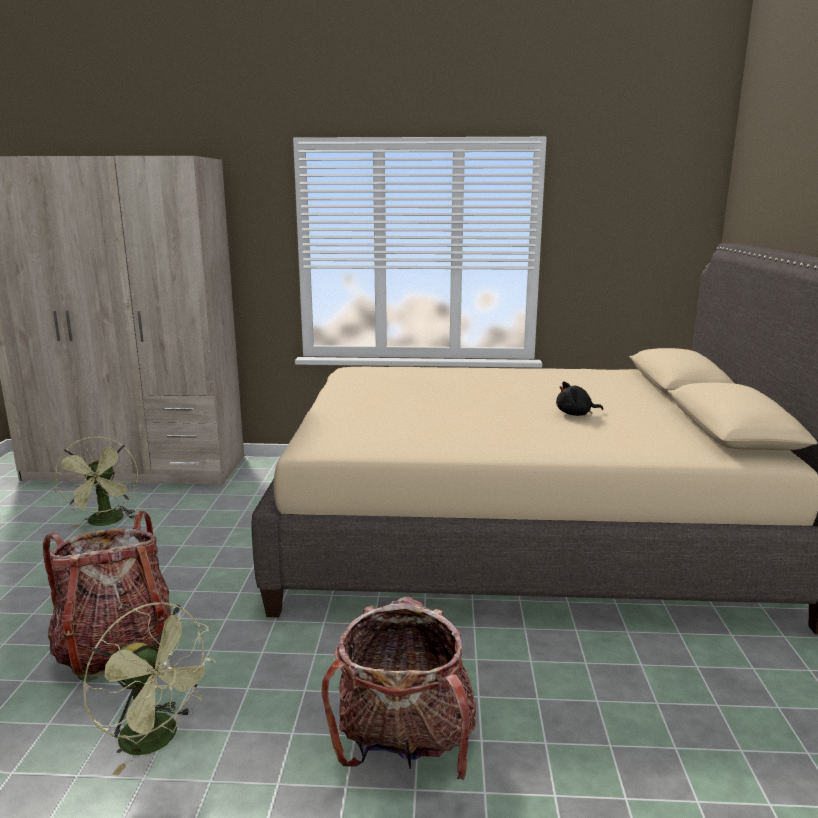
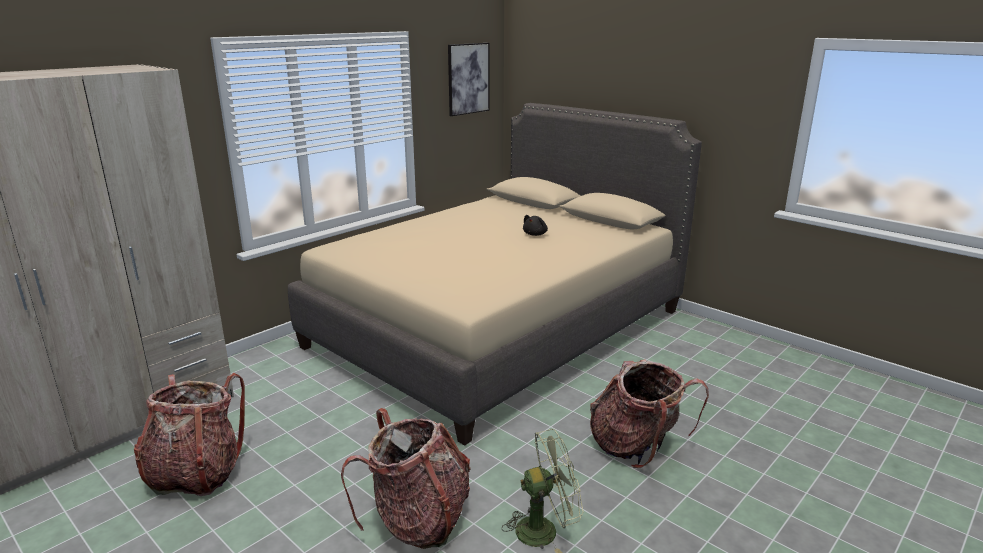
camera: 50 degrees left, 5 degrees up
(106, 522) = (196, 474): green fan -> backpack
(649, 205) = (468, 79): none -> picture

